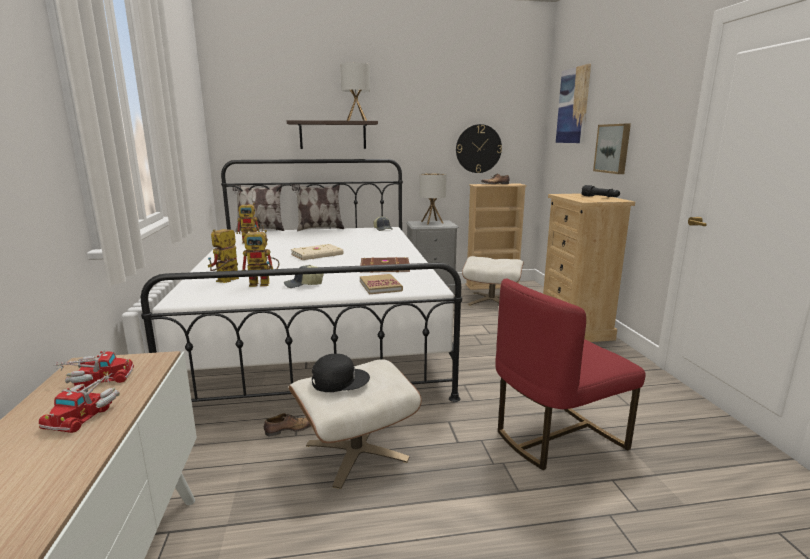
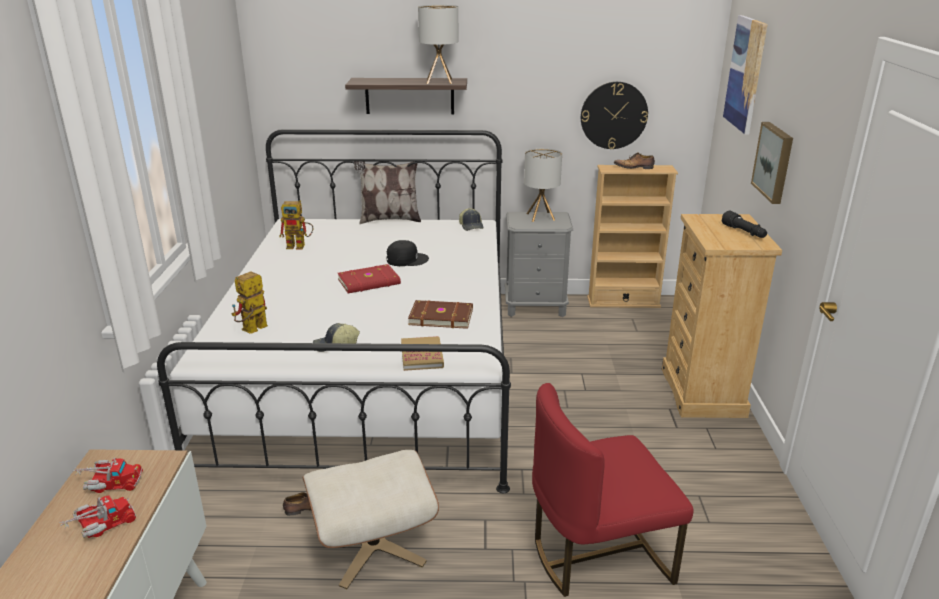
camera: 10 degrees right, 10 degrees up
(86, 412) = (100, 525): toy truck -> toy truck turned 150 degrees counterclockwise
(260, 230) = (314, 218): pillow -> none
(264, 283) = (293, 338): toy robot -> none
(317, 255) = (369, 282): beige book -> red book
(339, 380) = (353, 478): black cap -> black cap (406, 259)
(491, 300) = (611, 330): beige ottoman -> none

